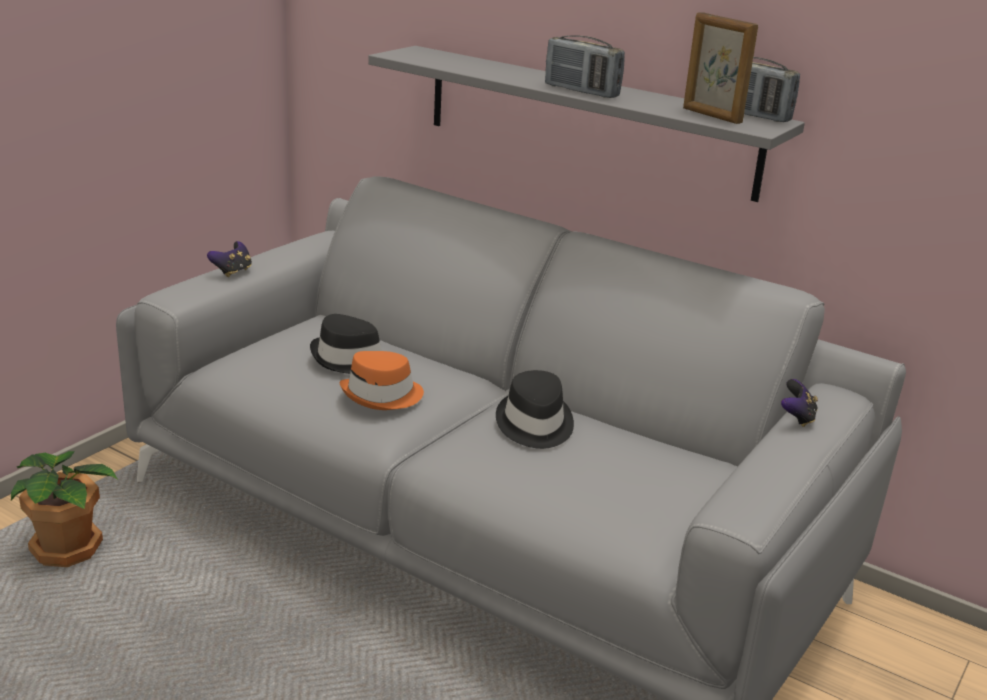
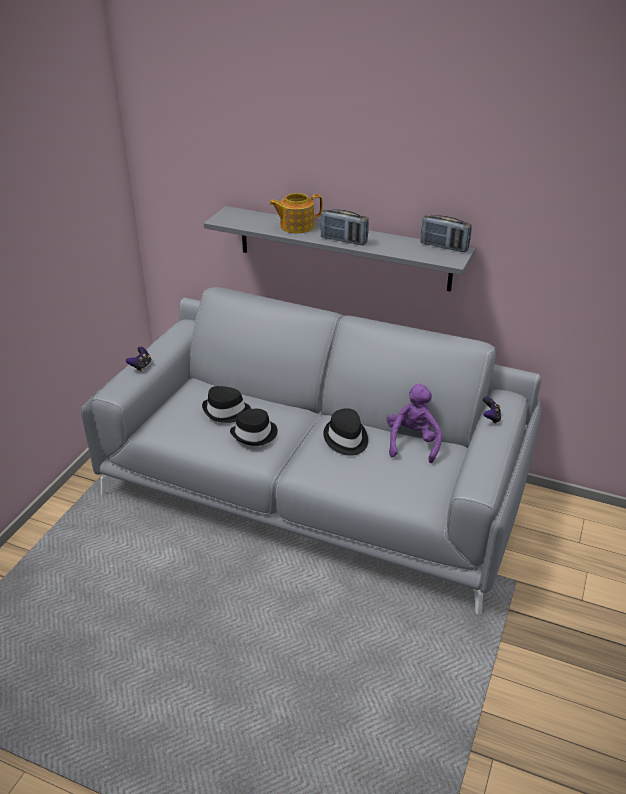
camera: 10 degrees left, 10 degrees up
(69, 549) = (81, 548): potted plant -> none
(382, 395) = (255, 434): orange hat -> black hat
(512, 72) = (296, 226): none -> teapot
(651, 448) = (412, 442): none -> purple plush toy
(711, 116) = (424, 252): picture frame -> none

